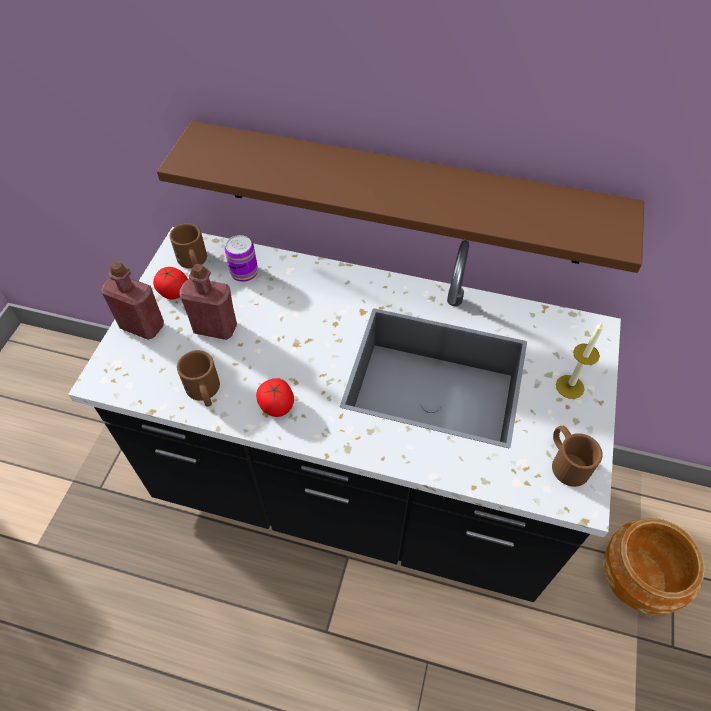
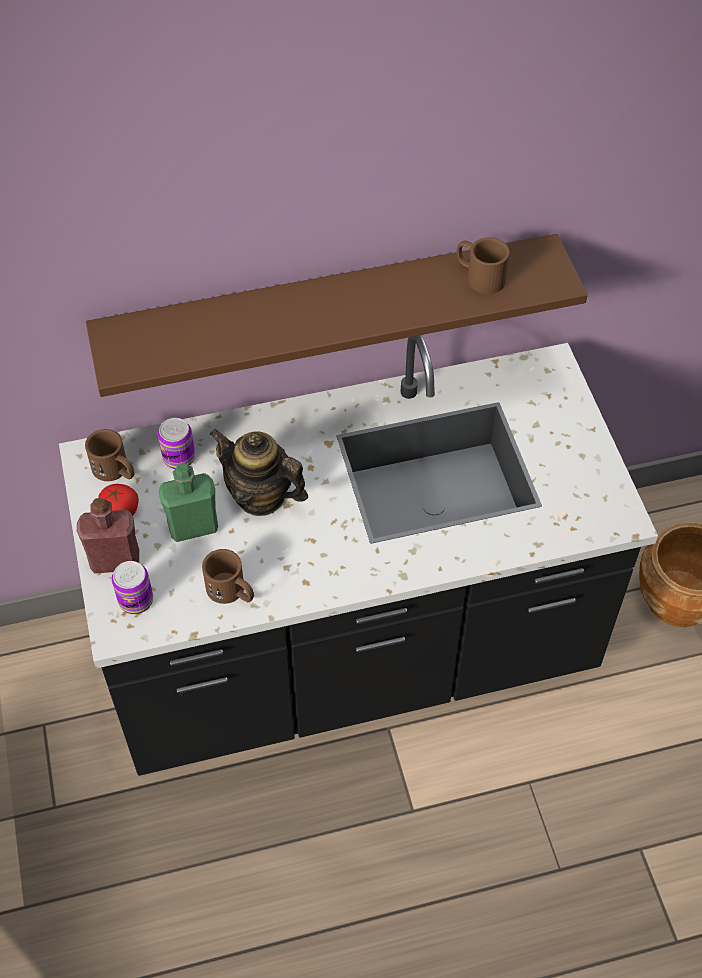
camera: 30 degrees left, 0 degrees up
(132, 363) = (136, 600): none -> can
(215, 328) = (193, 527): red bottle -> green bottle
(277, 405) = (311, 570): tomato -> none
(281, 328) = (261, 496): none -> teapot
(566, 461) = (593, 494): brown mug -> brown mug (479, 276)
(570, 387) = (560, 427): candle -> none

